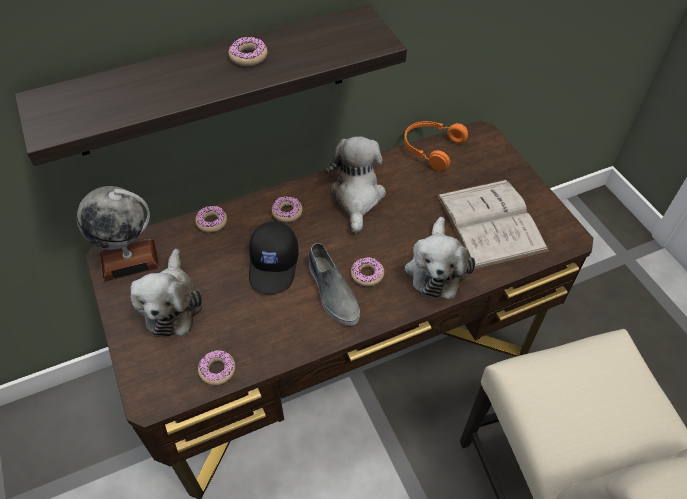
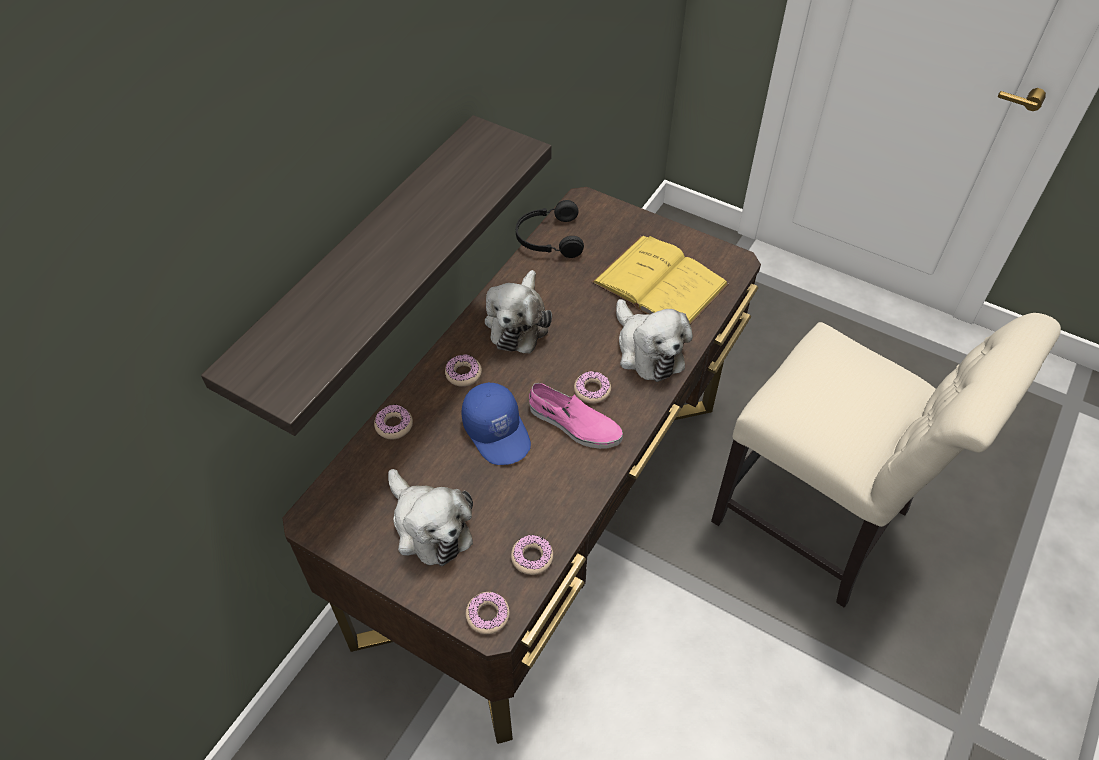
camera: 35 degrees left, 0 degrees up
(130, 260) = (341, 511): globe -> none
(248, 56) = (411, 220): donut -> donut (488, 615)
(274, 265) = (498, 432): black cap -> blue cap
(332, 291) = (574, 424): grey shoe -> pink shoe
(356, 197) = (518, 323): plush toy -> plush toy turned 135 degrees counterclockwise
(431, 148) = (548, 238): orange headphones -> black headphones
(490, 223) = (660, 283): white book -> yellow book

